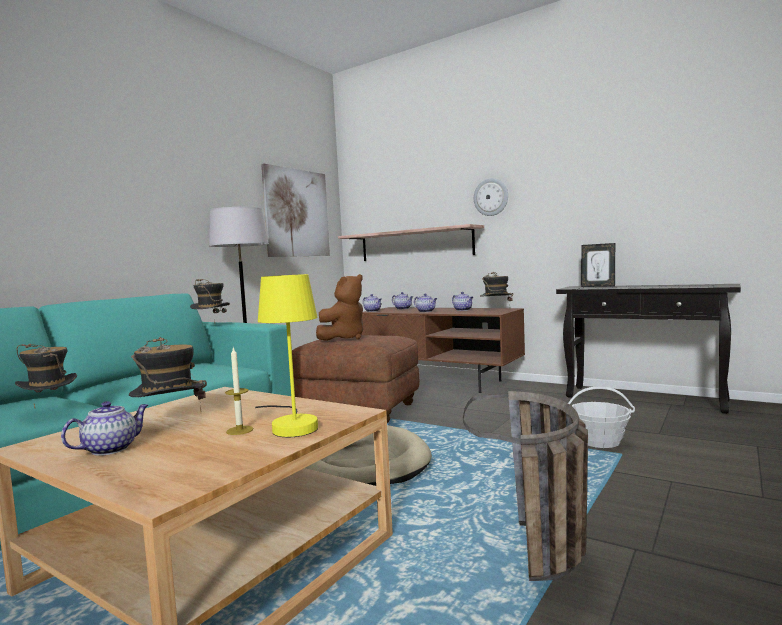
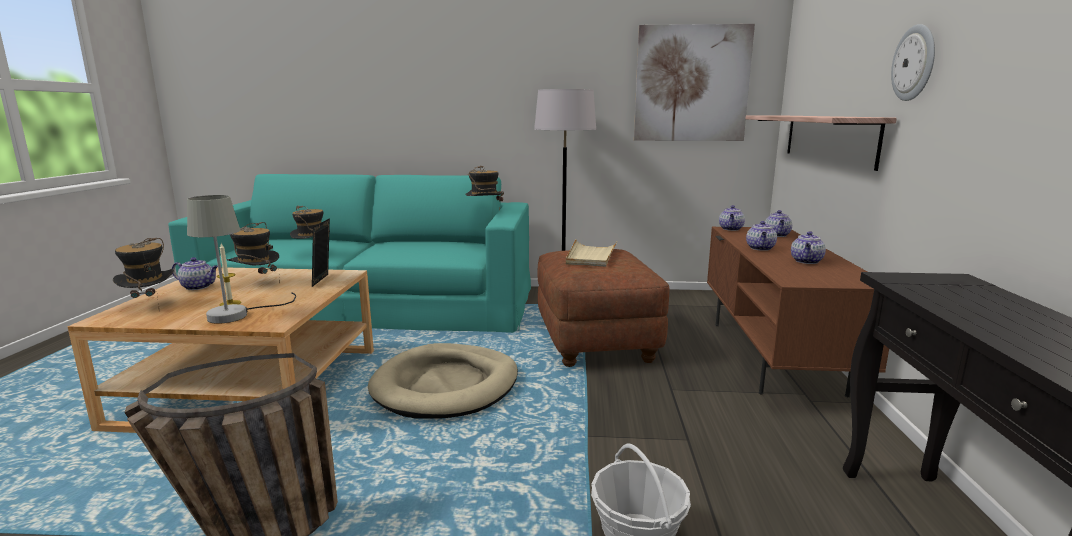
camera: 60 degrees right, 10 degrees up
(292, 425) = (239, 314): yellow table lamp -> grey table lamp
(344, 338) = (591, 256): brown plush toy -> beige tray
(496, 310) = (828, 278): hat -> hat (149, 305)
(598, 286) = (974, 293): picture frame -> picture frame (323, 280)

